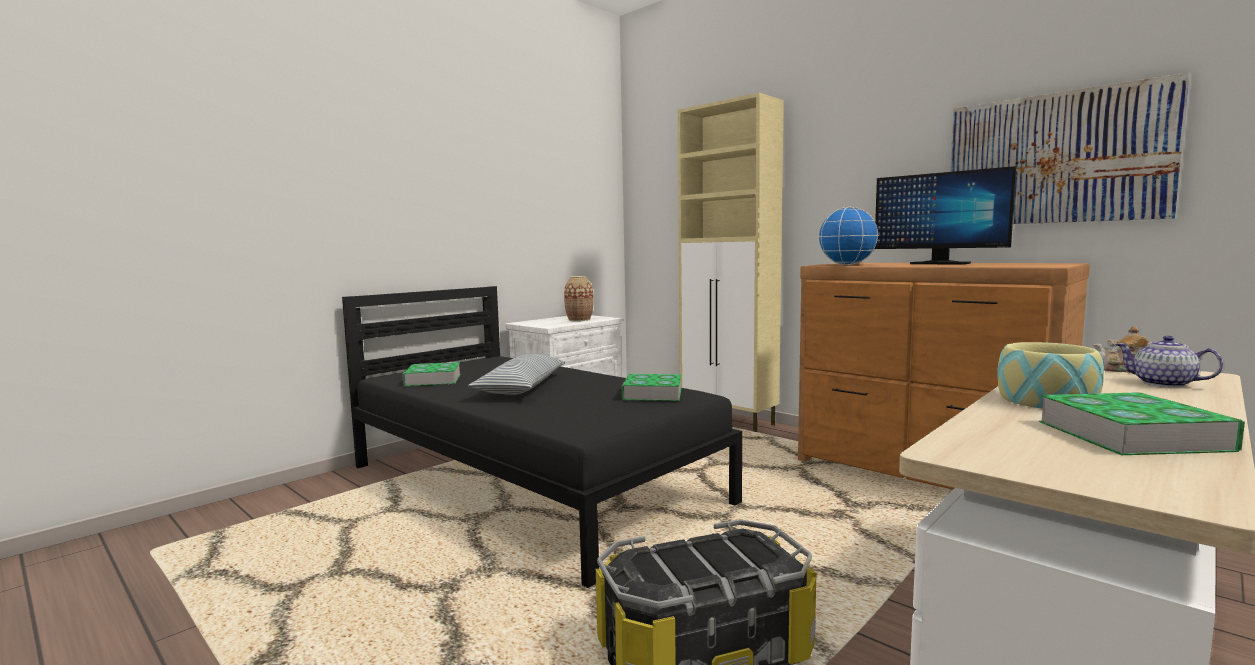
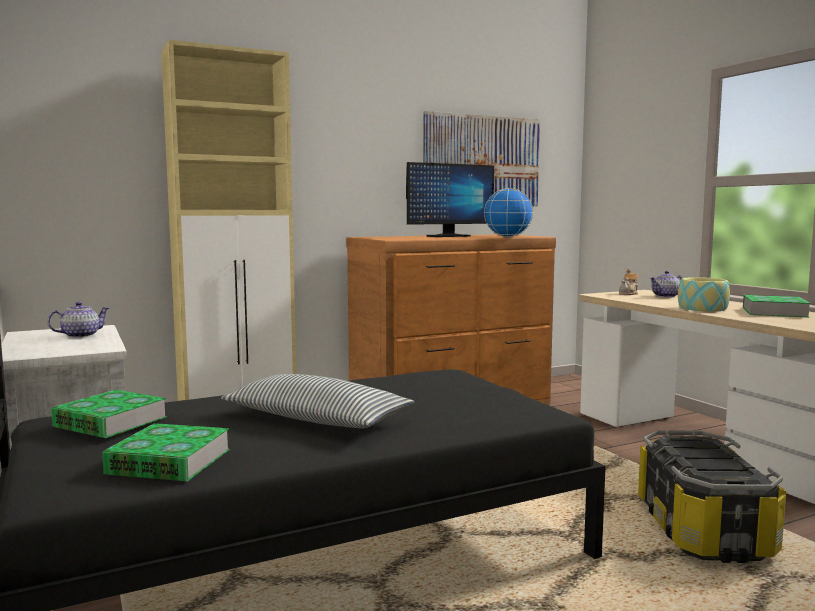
camera: 70 degrees left, 0 degrees up
(579, 319) = (80, 335): vase -> teapot
(652, 393) = (427, 382): book -> book (110, 422)
(847, 265) = (410, 238): globe -> globe (507, 237)

